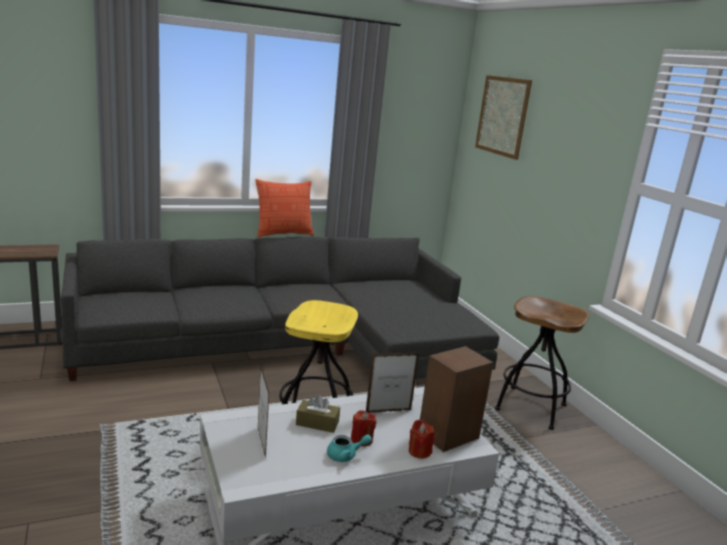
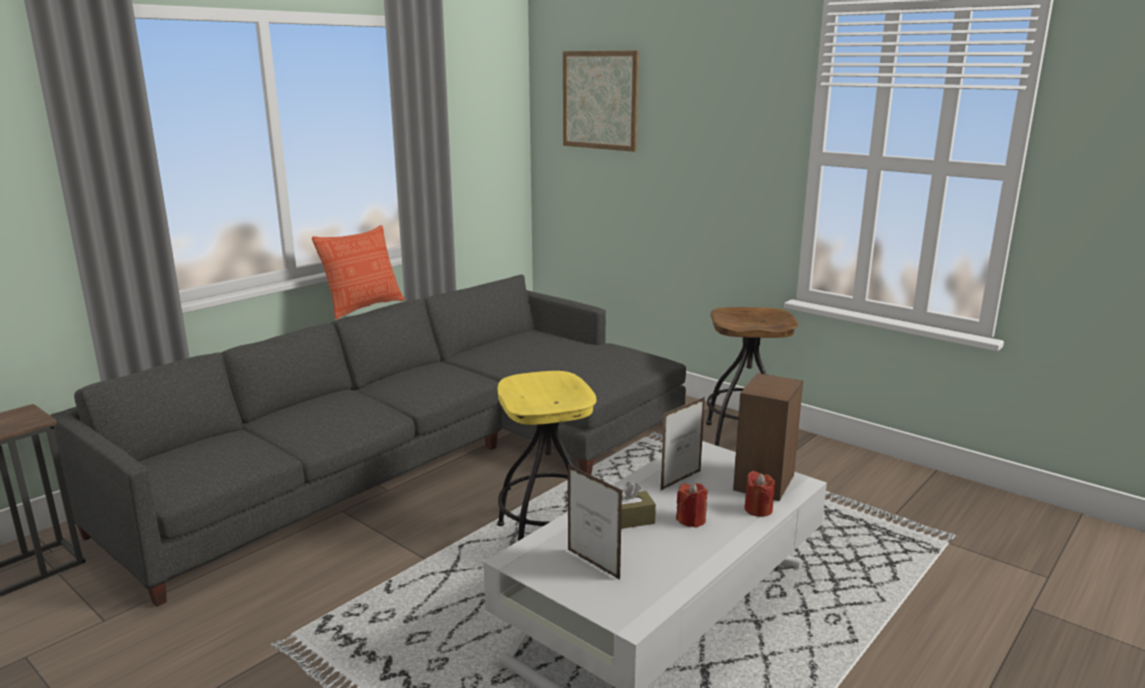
camera: 25 degrees left, 0 degrees up
(346, 455) = (696, 542): turquoise teapot -> none

